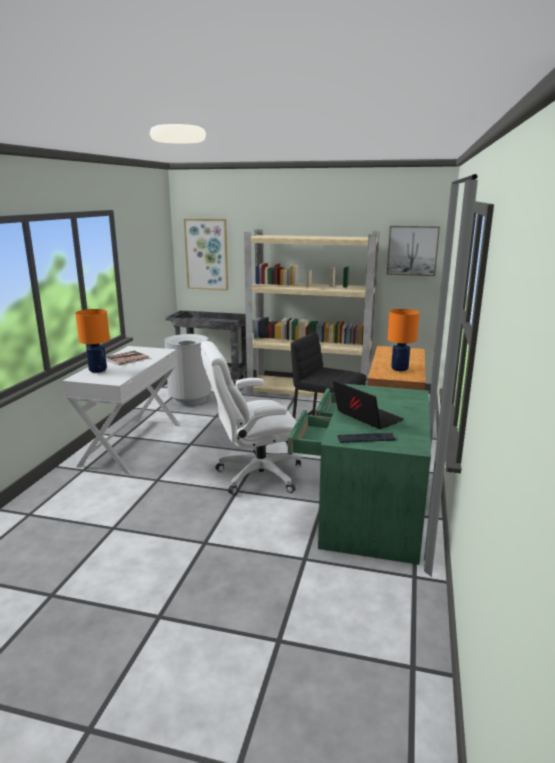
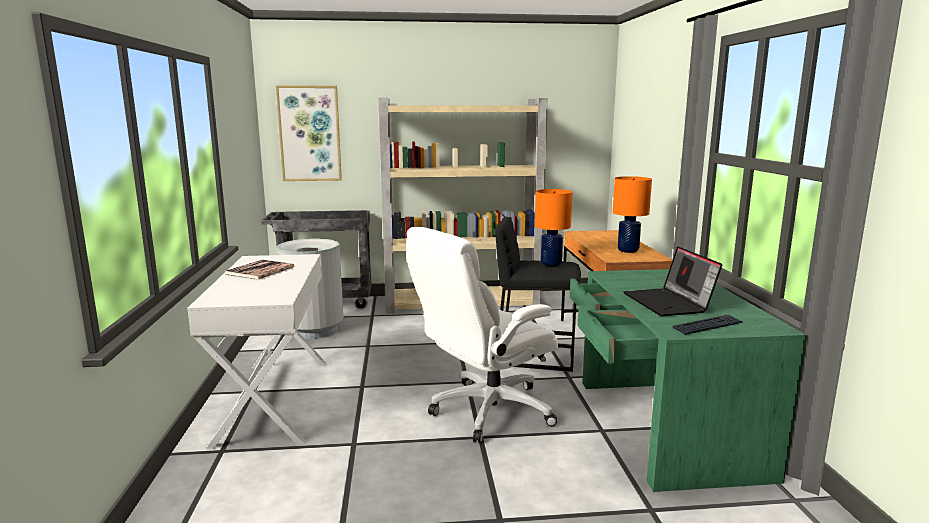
camera: 20 degrees left, 5 degrees down
(98, 371) = (235, 290): orange table lamp -> orange table lamp (551, 265)
(365, 417) = (669, 303): laptop -> laptop turned 135 degrees counterclockwise
(412, 250) = (572, 121): picture -> none

